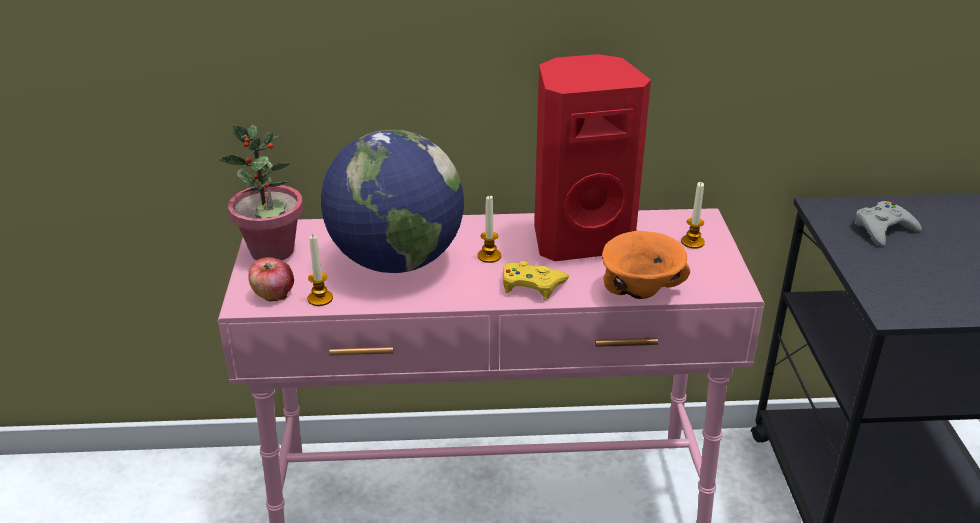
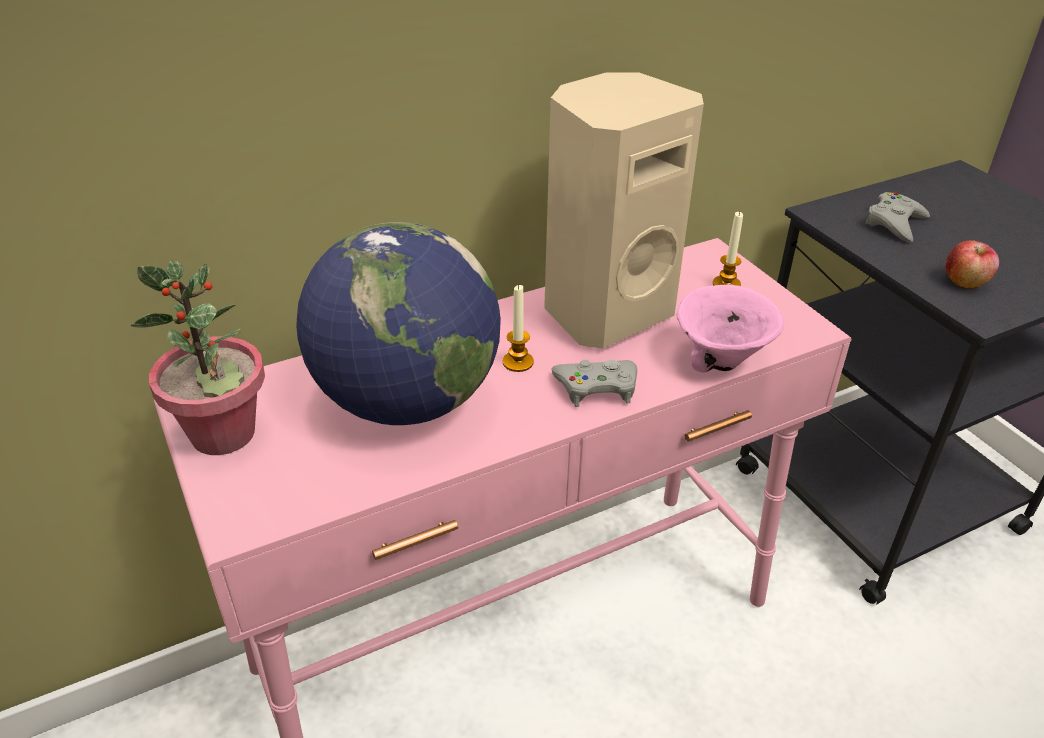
camera: 25 degrees left, 5 degrees up
(273, 294) = (268, 500): apple -> apple (965, 281)
(320, 298) = (341, 487): candle -> none
(532, 285) = (596, 387): yellow game controller -> grey game controller
(580, 239) = (605, 311): red speaker -> beige speaker
(642, 291) = (722, 360): orange bowl -> pink bowl

